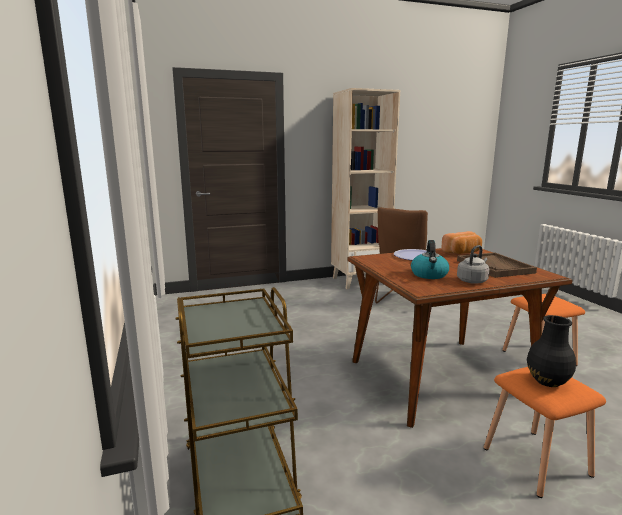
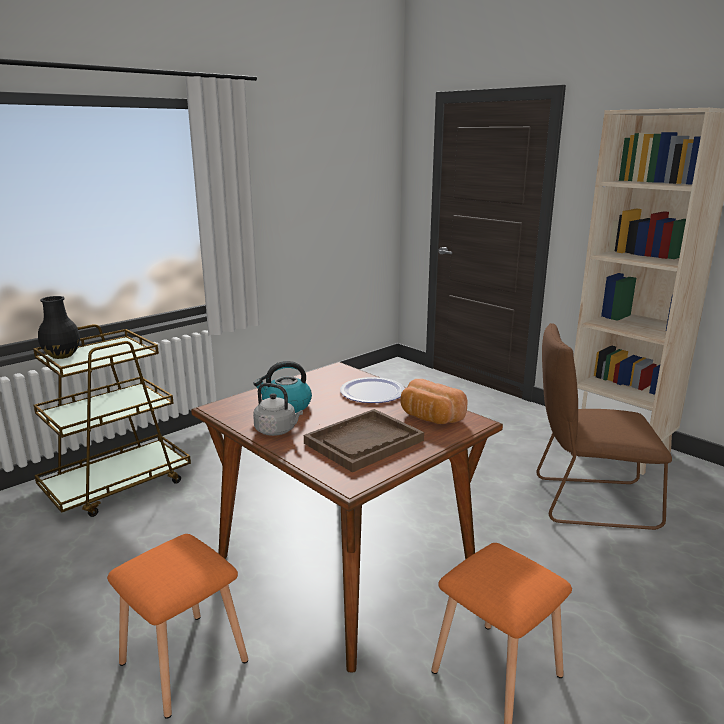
camera: 65 degrees right, 5 degrees up
(547, 381) = (167, 562): black vase -> black vase (61, 355)

